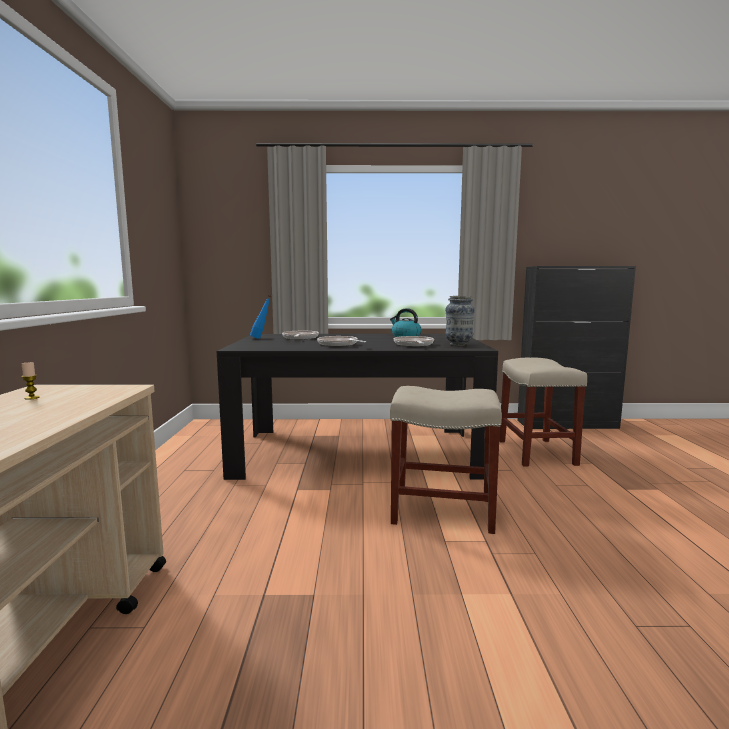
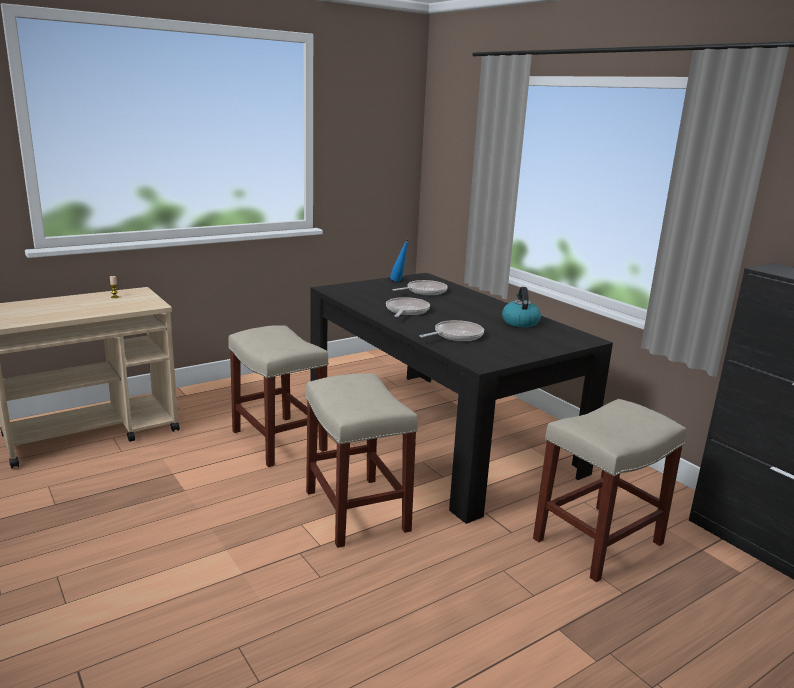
camera: 55 degrees right, 10 degrees up
(276, 513) = (277, 440): none -> beige stool
(458, 345) = (492, 352): vase -> none

